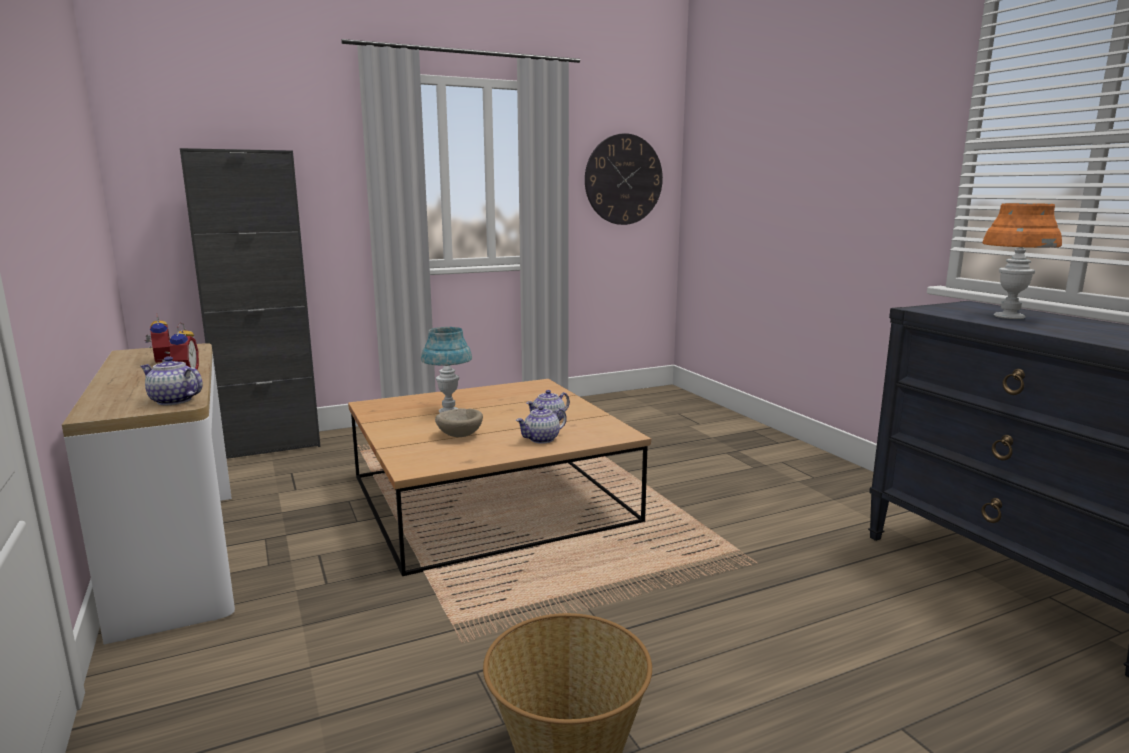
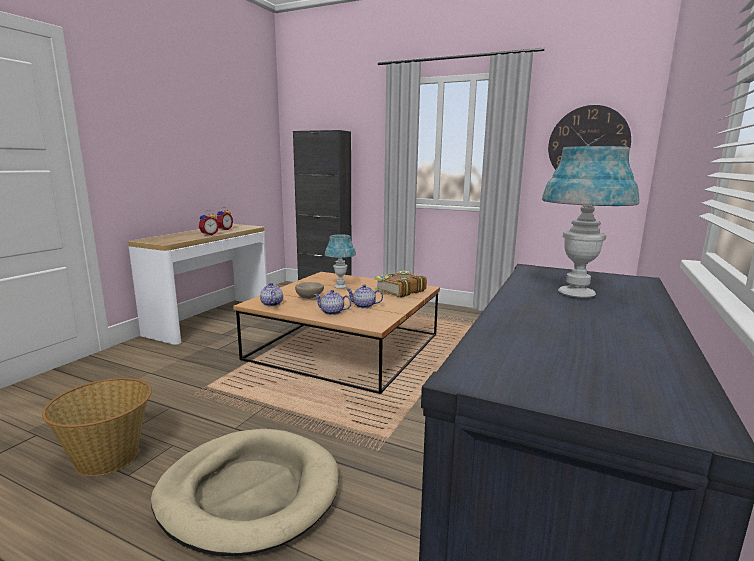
camera: 50 degrees right, 0 degrees up
(173, 401) = (169, 241): teapot -> teapot (271, 304)
(527, 394) = (399, 291): none -> book
(766, 660) = (249, 492): none -> beige dog bed
(1009, 317) = (576, 293): orange table lamp -> blue table lamp

